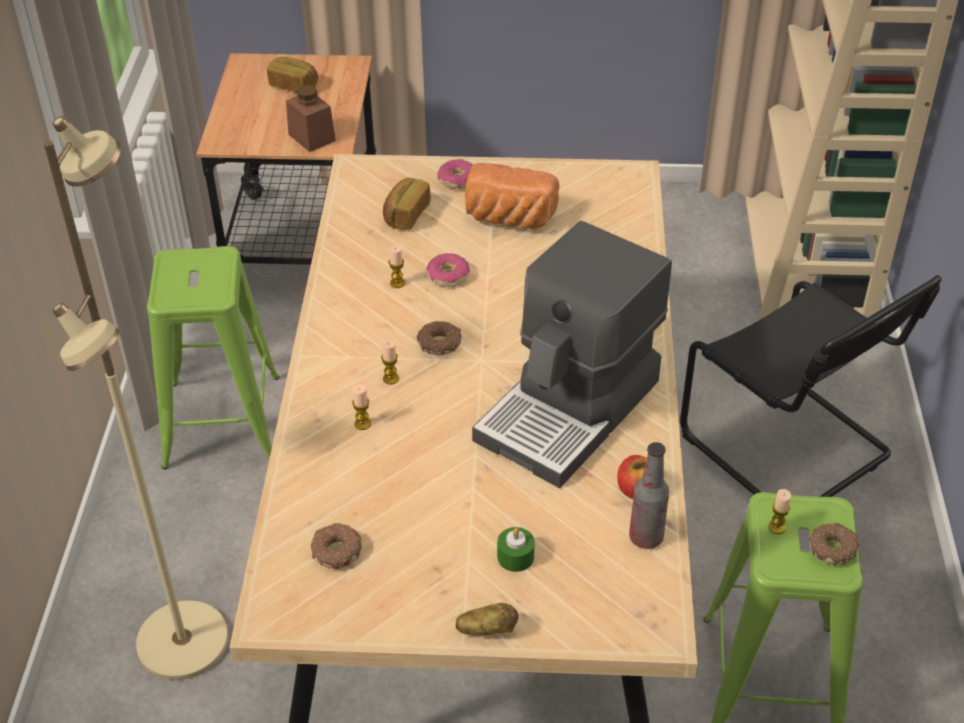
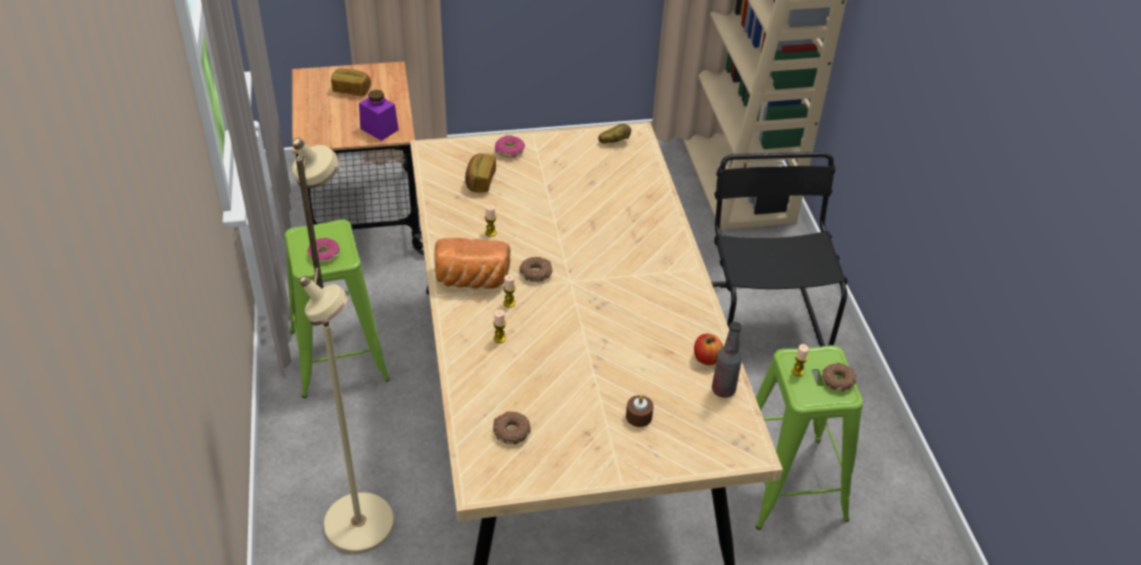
camera: 15 degrees left, 0 degrees up
(312, 137) = (379, 129): brown jar -> purple jar
(448, 276) = (526, 223): donut -> donut (324, 254)
(487, 630) = (635, 469): potato -> potato (614, 141)
(508, 219) = (556, 176): bread -> bread (471, 280)
(515, 557) = (639, 416): green candle -> brown candle
(571, 410) = (645, 309): coffee machine -> none
(791, 449) = (761, 319): black chair -> black chair turned 135 degrees counterclockwise

